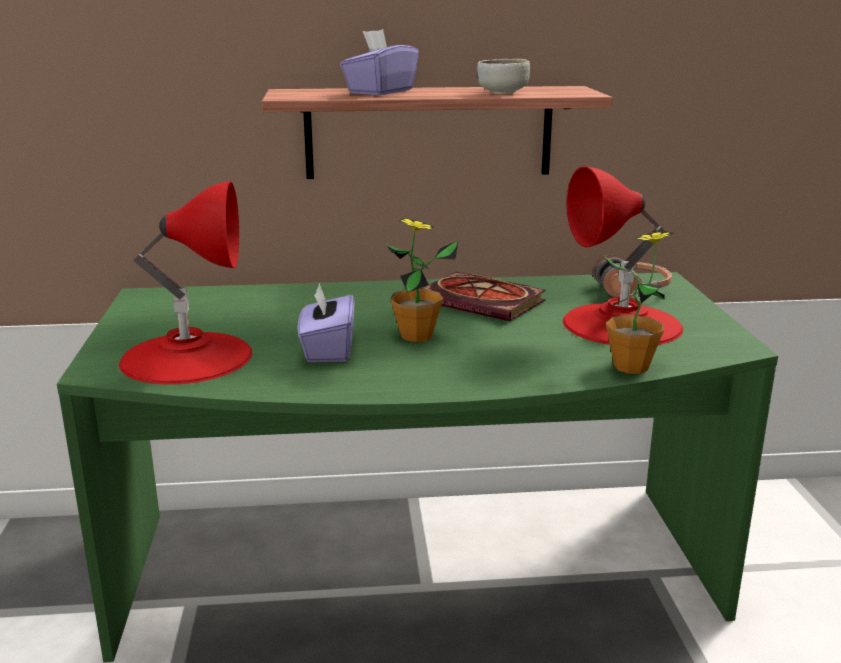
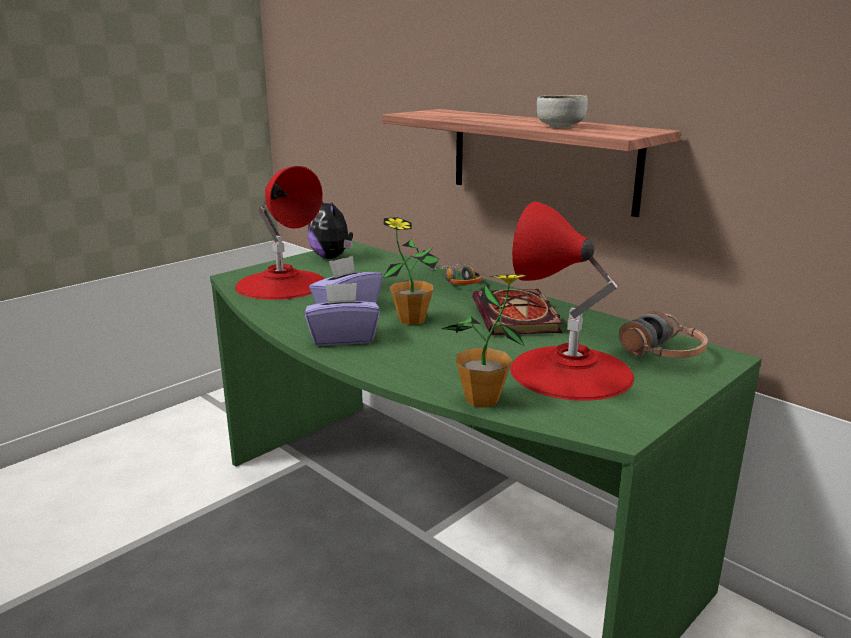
camera: 50 degrees right, 0 degrees up
(155, 312) = (332, 257): none -> plush toy
(353, 290) = (458, 280): none -> headphones
(380, 92) = (482, 117): purple tissue box -> purple tissue box (343, 338)

